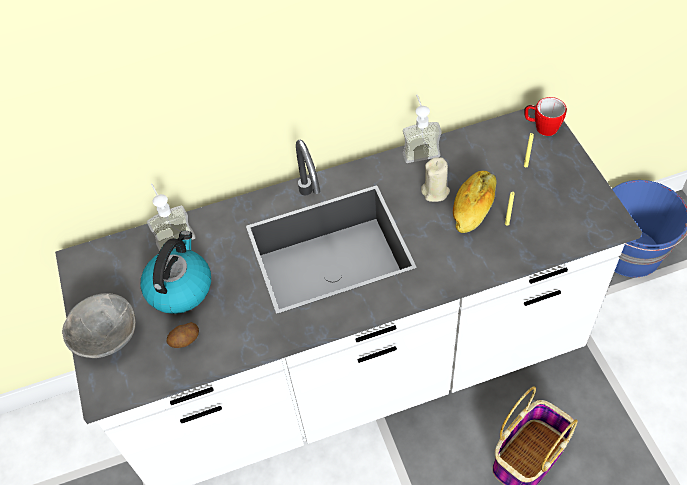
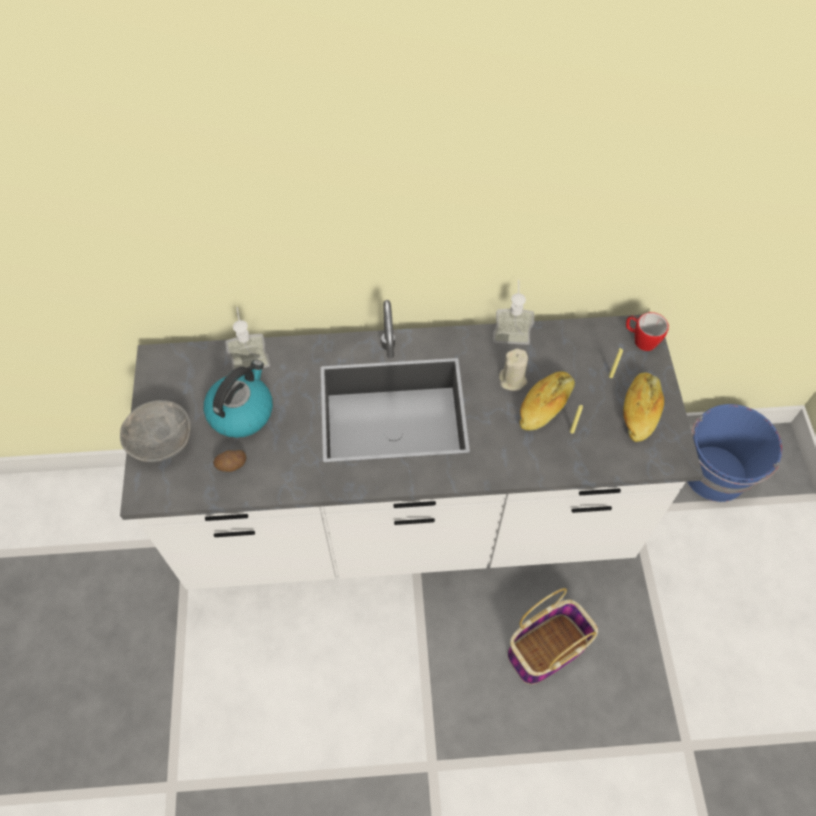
camera: 10 degrees right, 5 degrees up
(563, 190) = (639, 411): none -> bread

